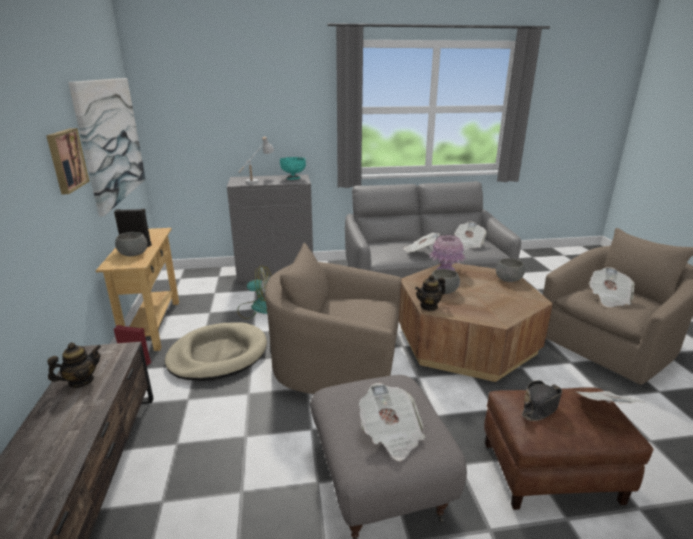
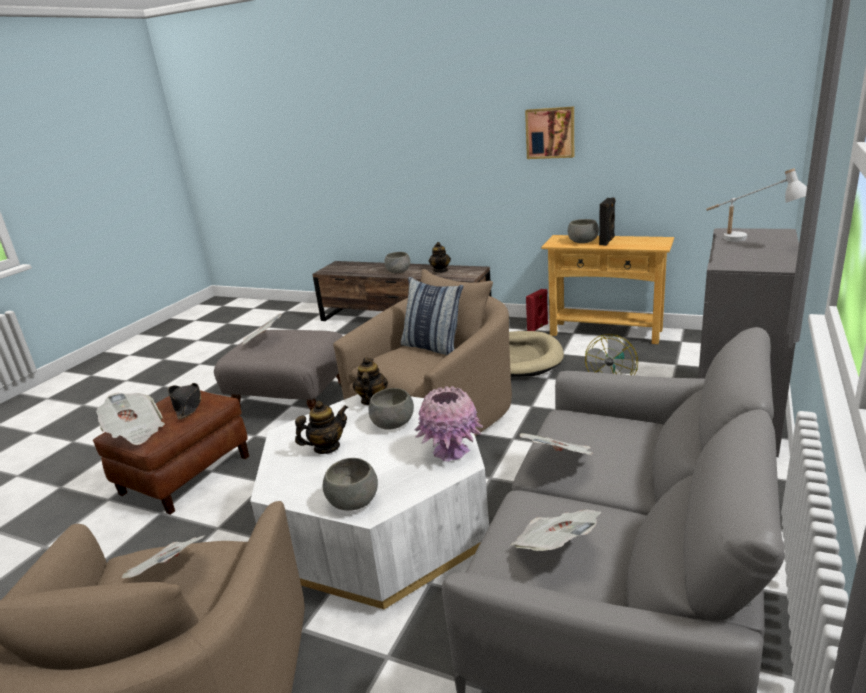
camera: 125 degrees right, 0 degrees up
(68, 428) = (398, 271): none -> grey bowl
(112, 140) = (682, 127): picture -> none
(293, 178) = (760, 261): turquoise bowl -> none
(331, 311) = (433, 347): none -> pillow
(465, 340) = (380, 525): brown coffee table -> white coffee table
(489, 301) = (326, 447): none -> teapot

